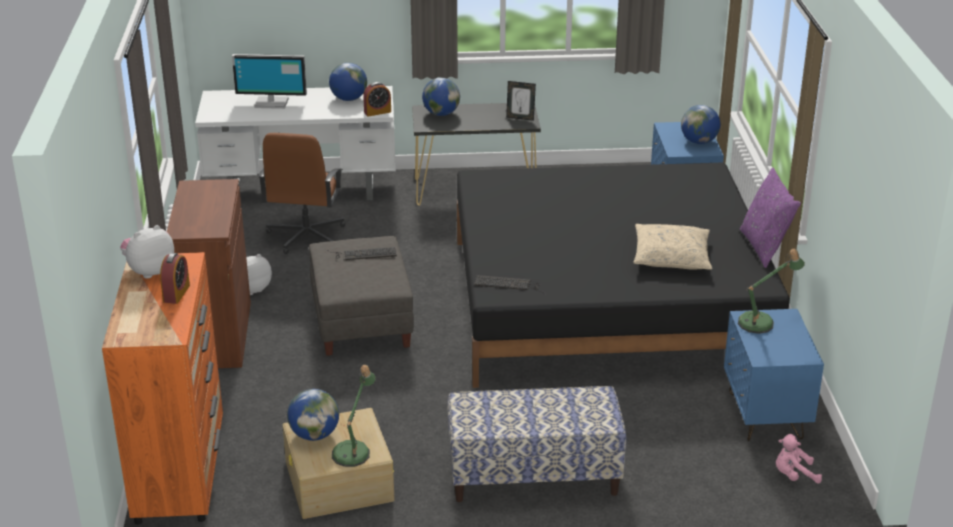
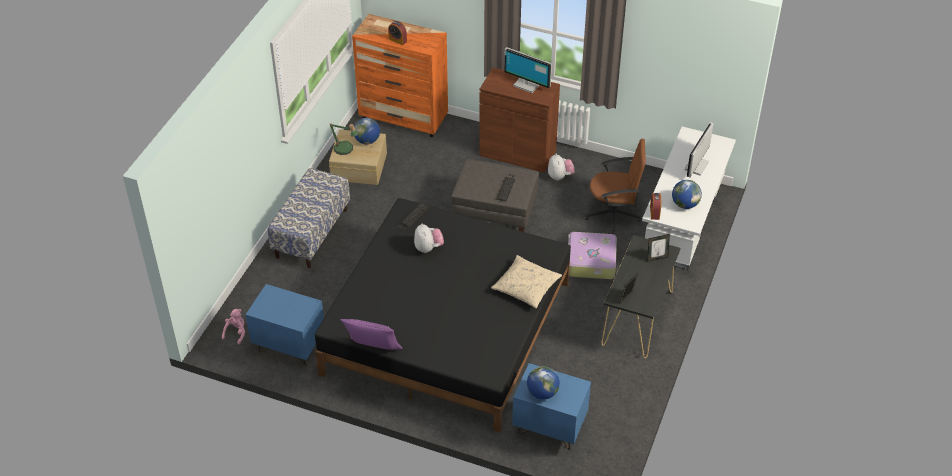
camera: 115 degrees right, 15 degrees up
(149, 271) = (424, 35): plush toy -> plush toy (428, 248)
(195, 203) = (527, 84): none -> monitor
(306, 236) = (613, 214): brown office chair -> brown office chair turned 150 degrees clockwise
(406, 234) = (590, 261): none -> suitcase
(441, 114) = (657, 258): globe -> picture frame
(671, 256) = (393, 300): beige pillow -> beige pillow (526, 287)
(761, 322) = (300, 308): table lamp -> none

